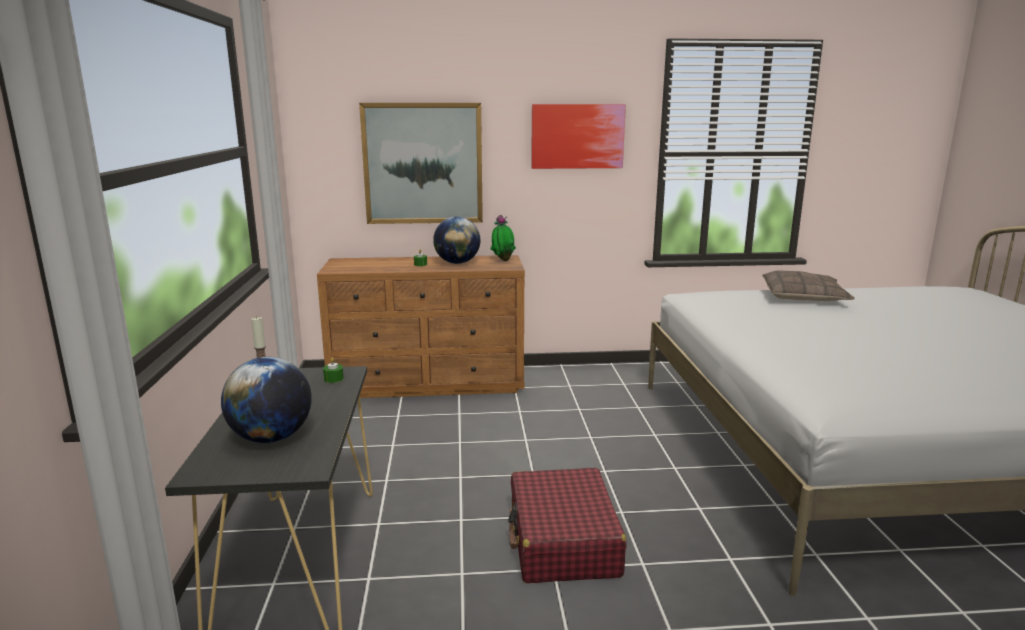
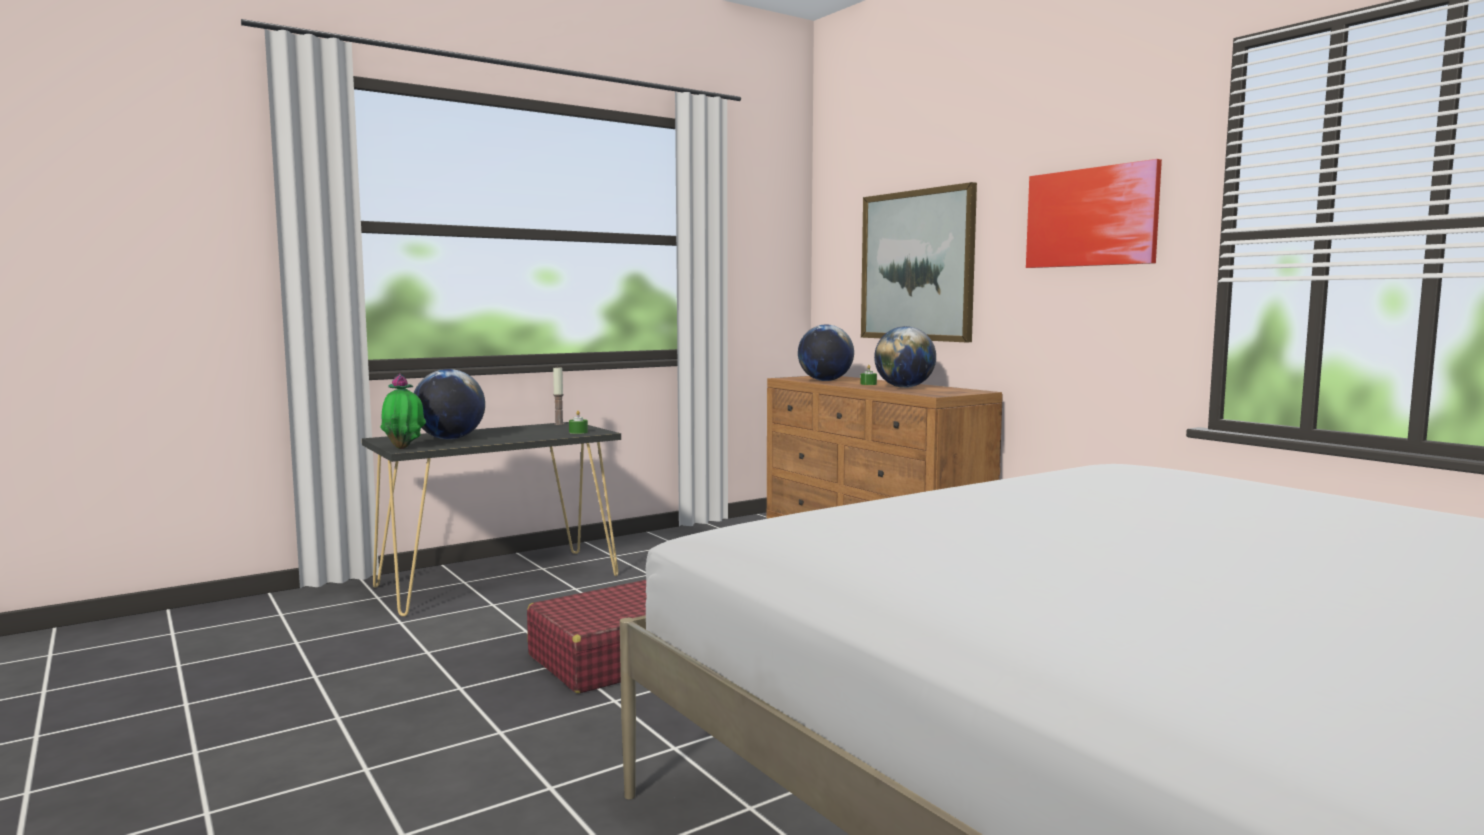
camera: 60 degrees right, 10 degrees down
(375, 267) = (825, 381): none -> globe
(503, 260) = (958, 391): potted plant -> potted plant (404, 448)
(804, 297) = (1279, 495): pillow -> none

